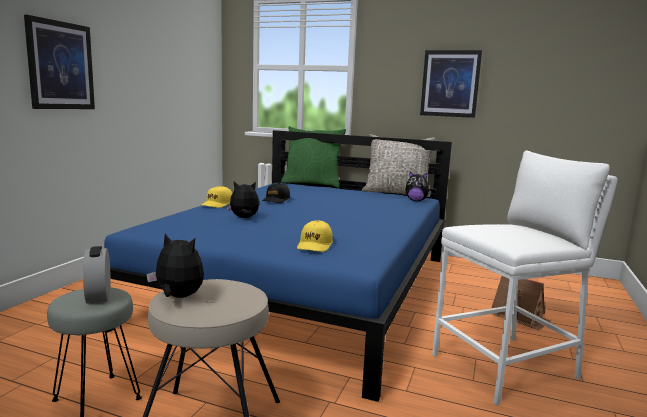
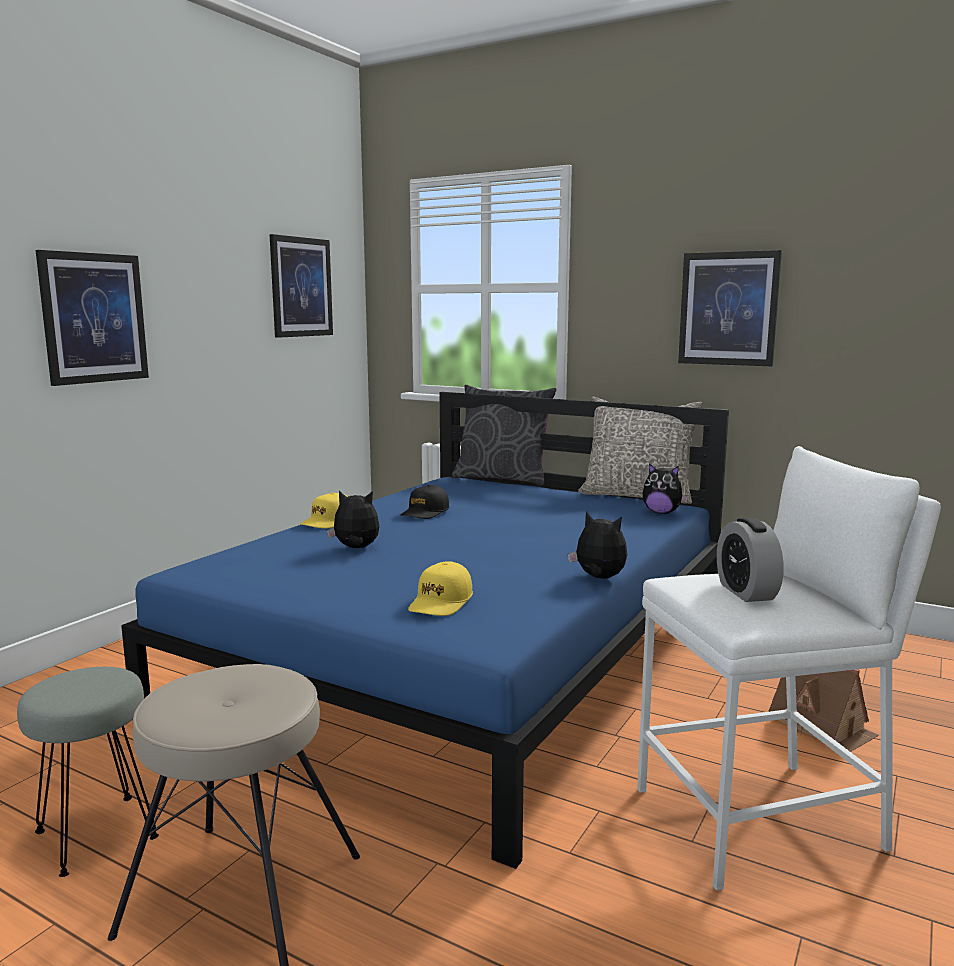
camera: 10 degrees right, 0 degrees up
(98, 295) = (93, 682): alarm clock -> alarm clock (746, 592)
(178, 297) = (180, 696): plush toy -> plush toy (599, 578)
(186, 60) = (301, 287): none -> picture
(312, 184) = (502, 479): green pillow -> grey pillow

